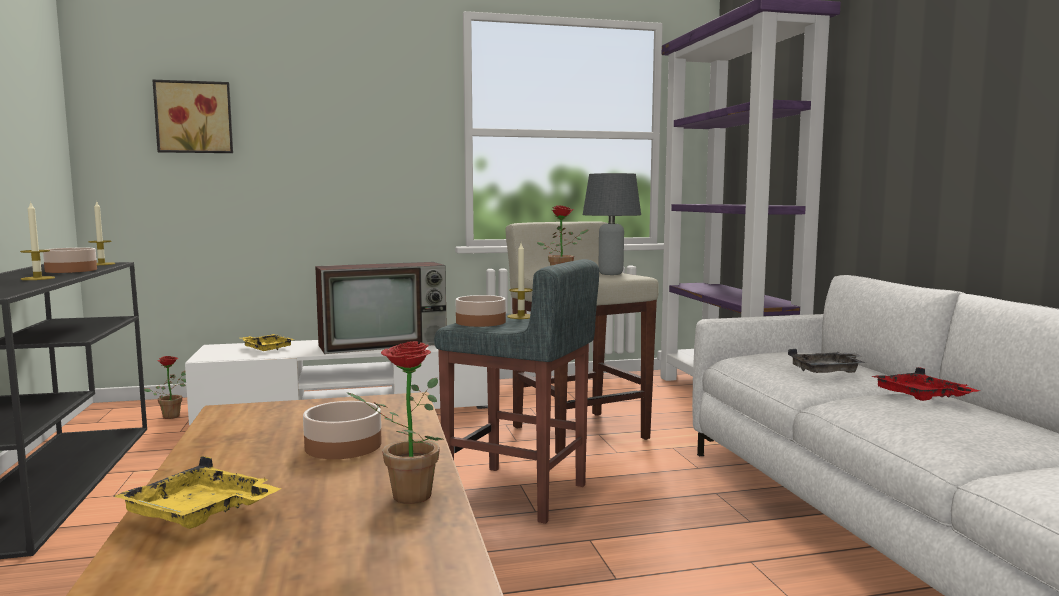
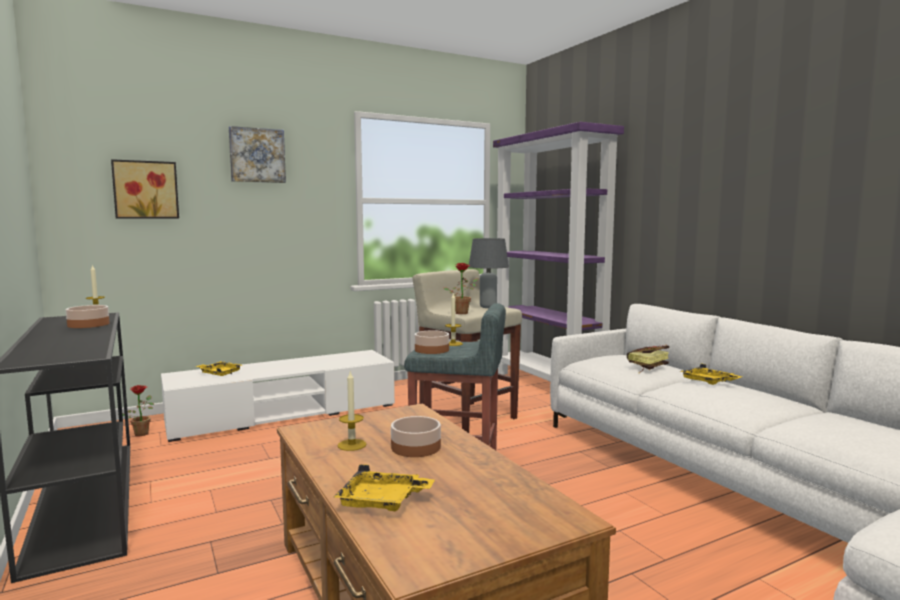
camera: 15 degrees left, 0 degrees up
(37, 278) = (80, 335): candle -> candle (352, 445)
(332, 73) = (257, 155): none -> picture
(385, 344) = (311, 363): television -> none
(403, 497) = (493, 476): potted plant -> none
(828, 371) = (645, 368): grey tray -> book
(921, 397) = (708, 382): red tray -> yellow tray

